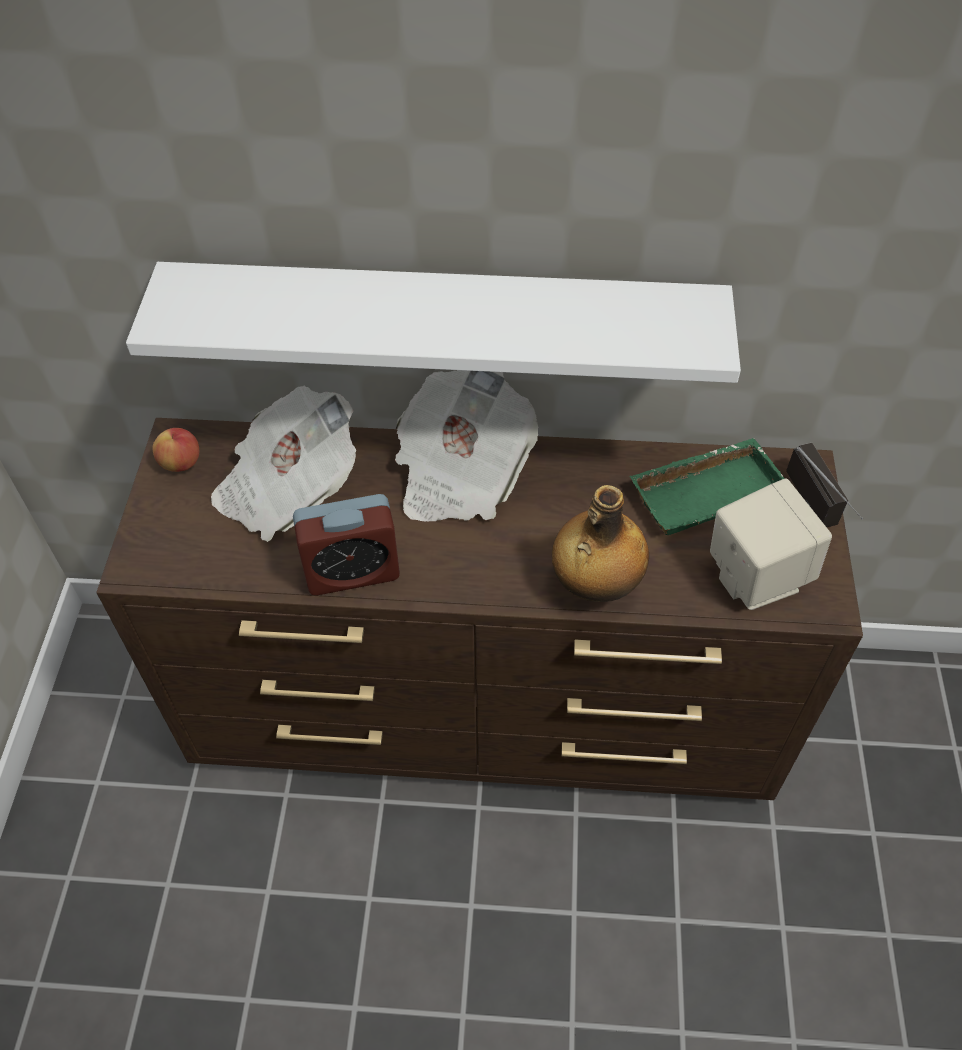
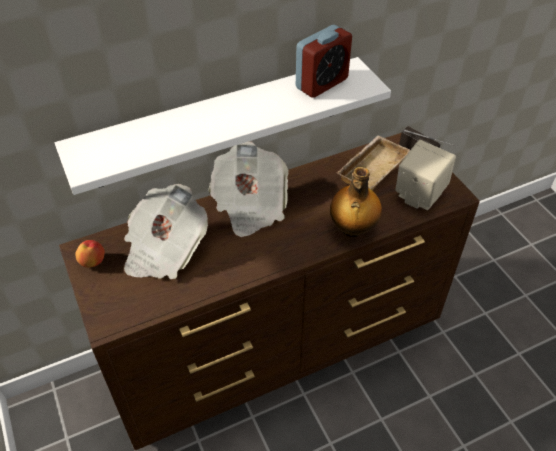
camera: 30 degrees left, 5 degrees down
(352, 572) = (229, 274): alarm clock -> alarm clock (322, 83)
(707, 491) = (371, 167): green tray -> beige tray

